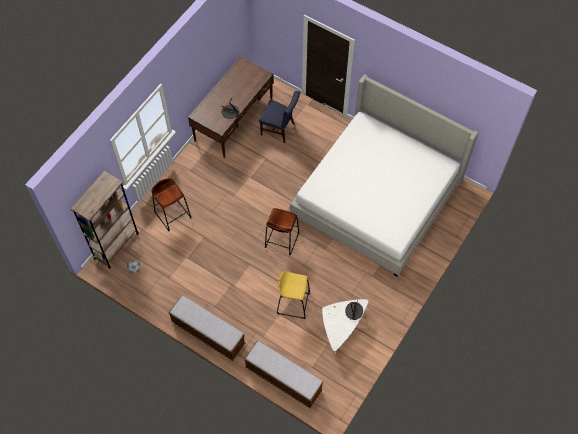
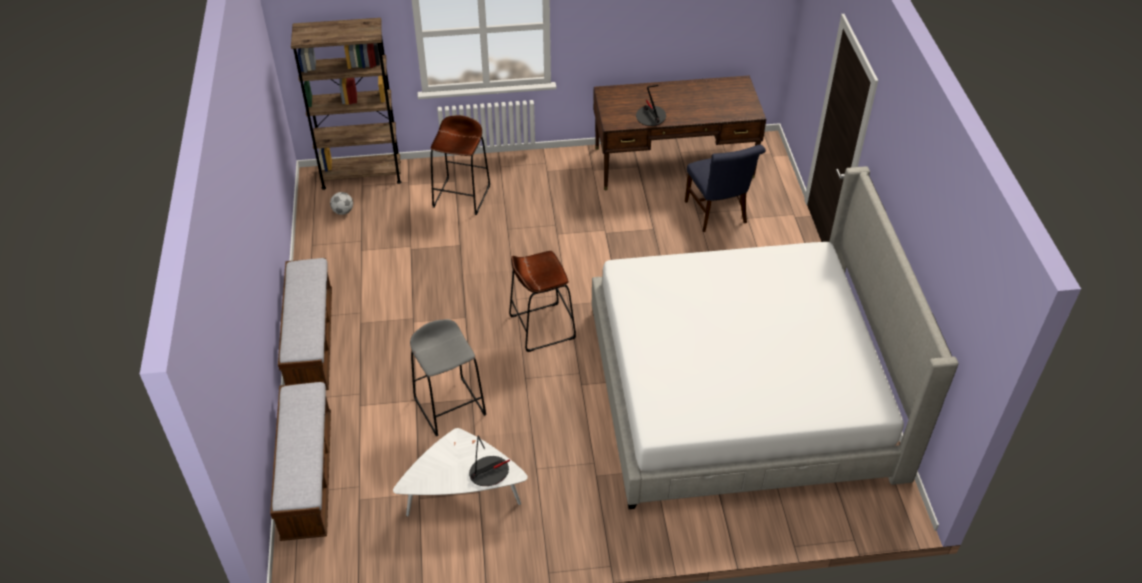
camera: 50 degrees right, 15 degrees down
(293, 303) = (450, 406): yellow stool -> grey stool

